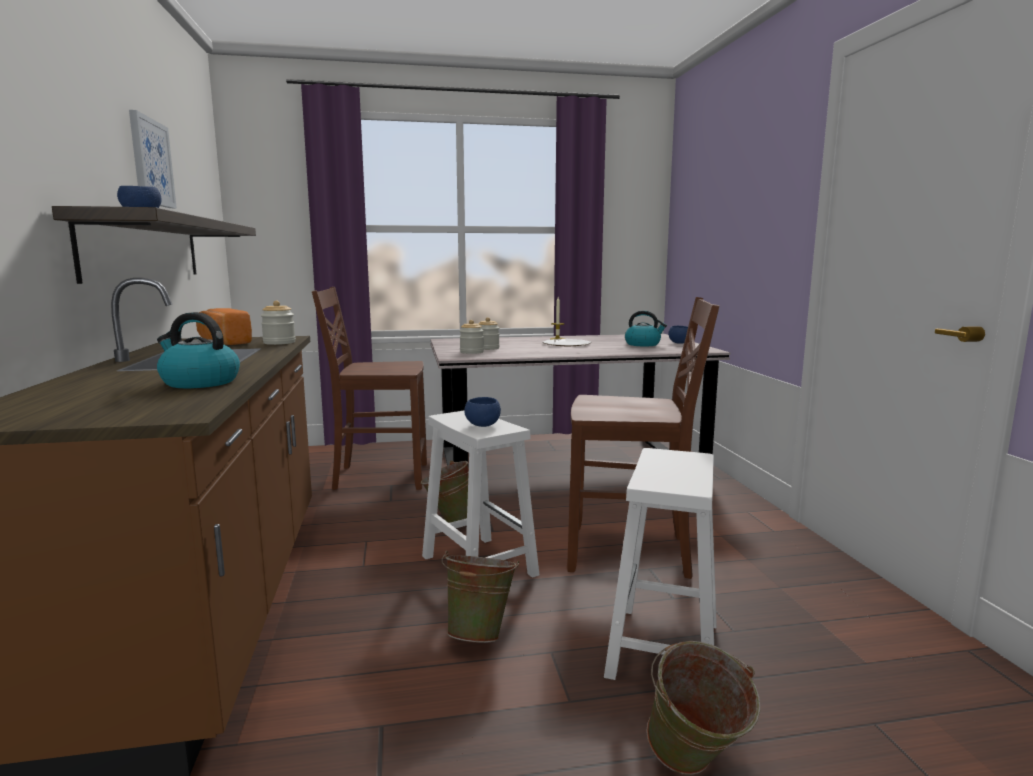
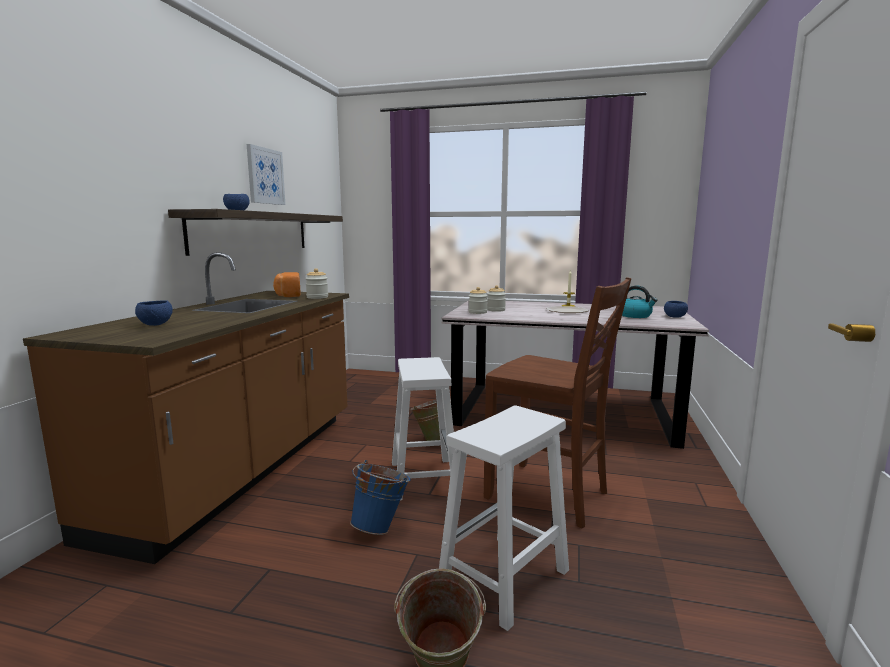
camera: 25 degrees right, 0 degrees up
(199, 382) = (209, 321): kettle -> none
(379, 477) = (413, 400): brown chair -> none
(480, 633) = (381, 527): green bucket -> blue bucket
(482, 425) = (422, 370): blue bowl -> blue bowl (155, 324)

